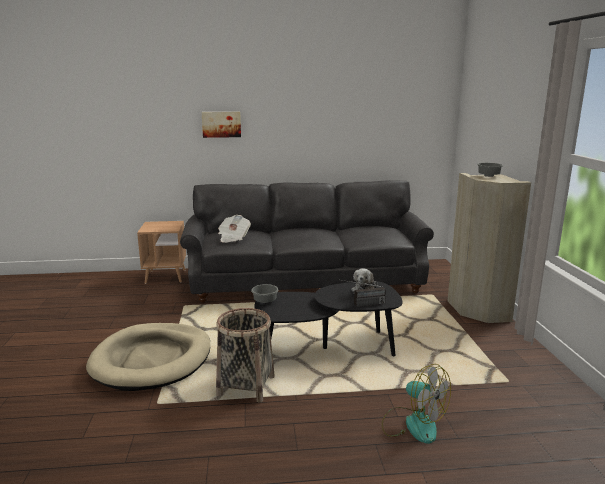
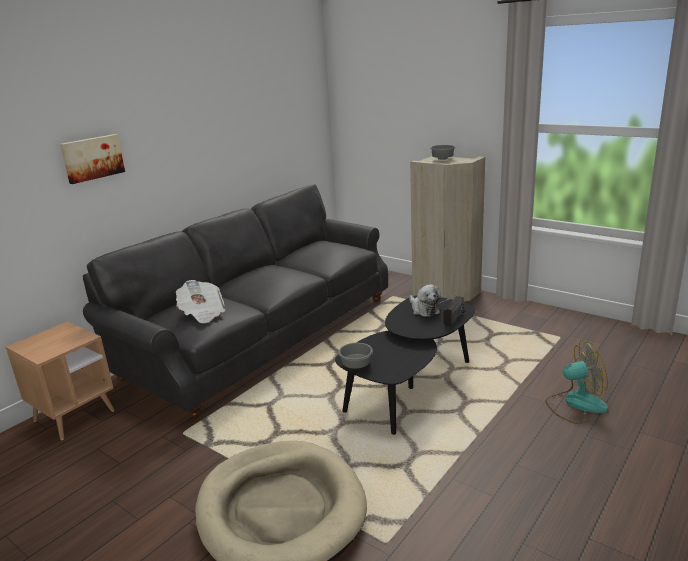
camera: 45 degrees left, 5 degrees up
(246, 386) = (422, 464): basket -> none

